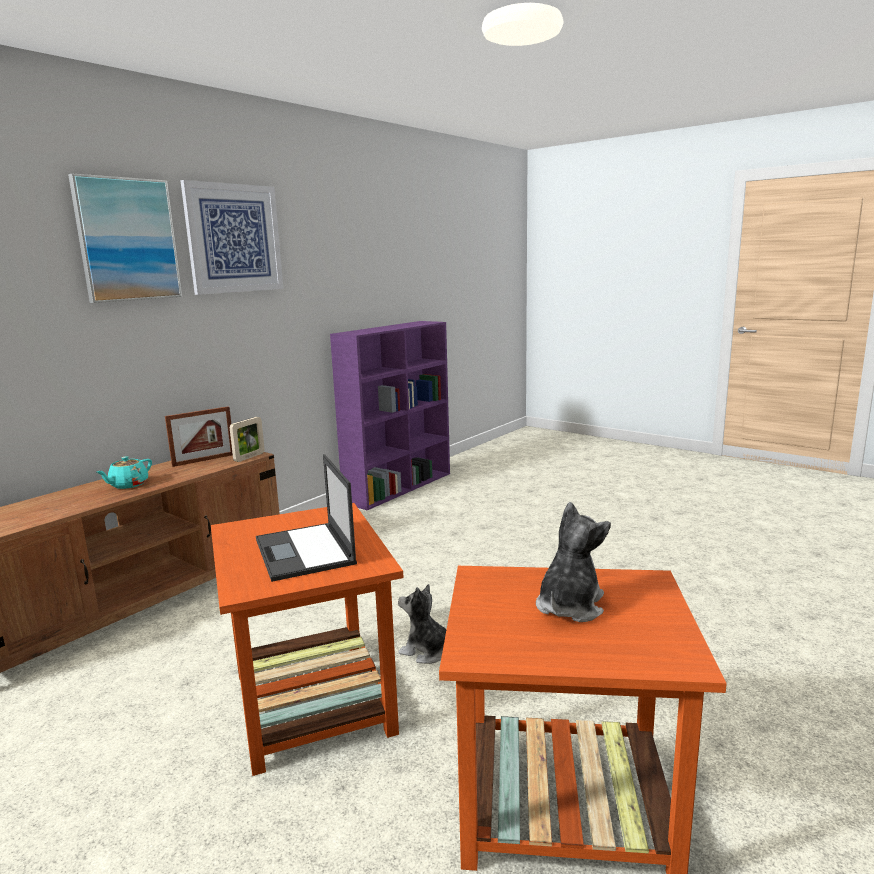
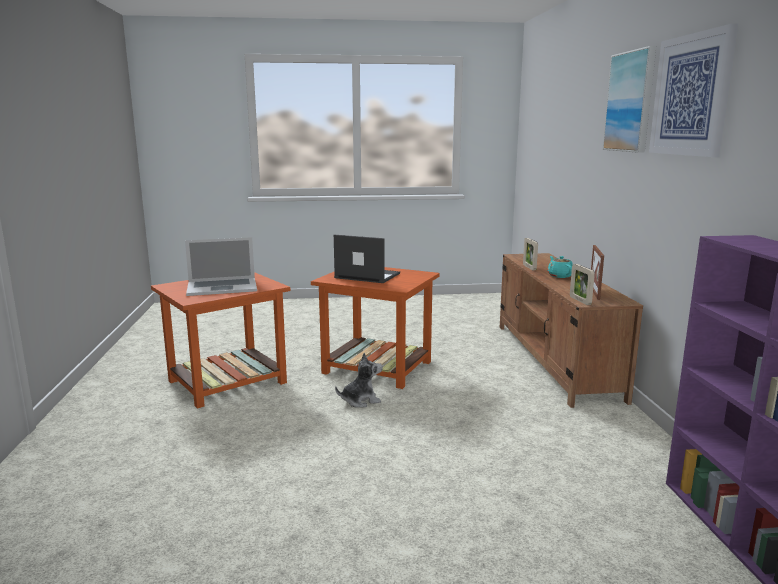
camera: 135 degrees right, 0 degrees up
(82, 507) = (529, 267): none -> picture frame
(569, 606) = (222, 287): plush toy -> laptop

